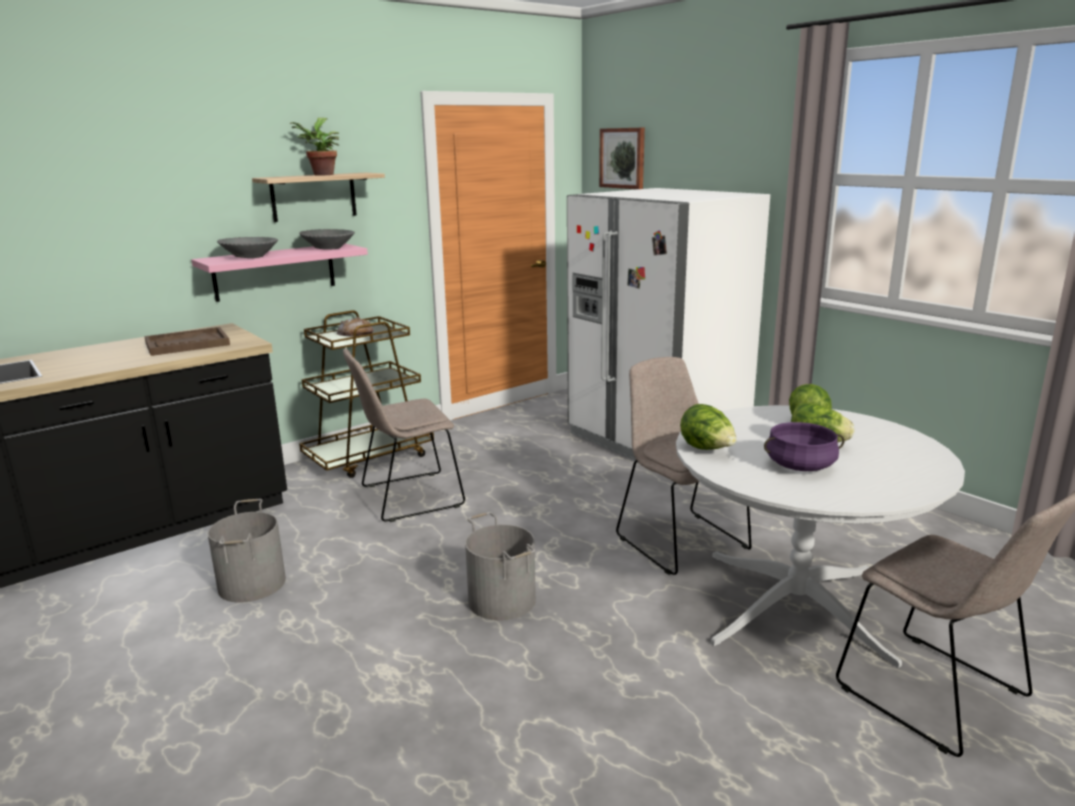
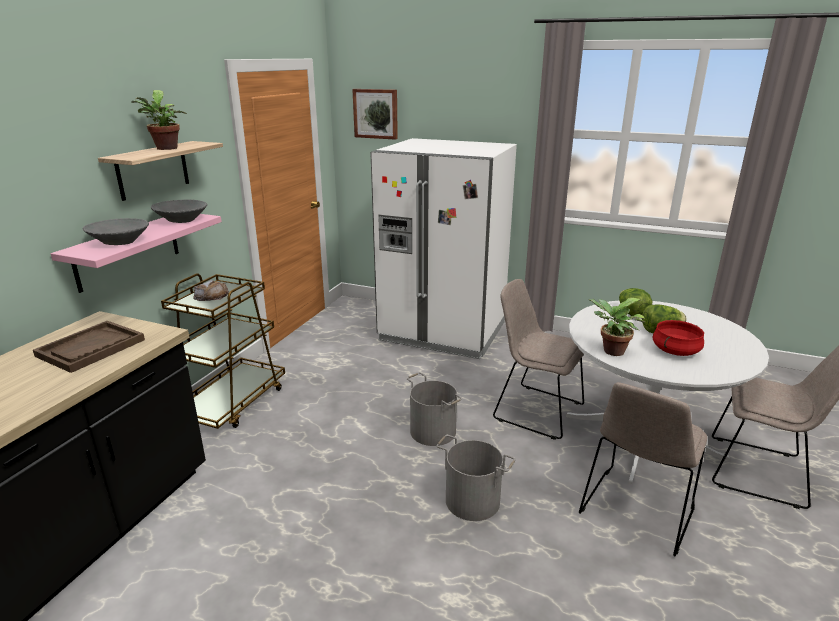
camera: 30 degrees left, 5 degrees up
(253, 583) = (253, 565): grey bucket -> grey bucket (433, 431)
(407, 497) = (307, 432): beige chair -> beige chair (636, 512)
(707, 449) = (611, 351): lettuce -> potted plant
(800, 466) = (675, 351): purple cooking pot -> red cooking pot

